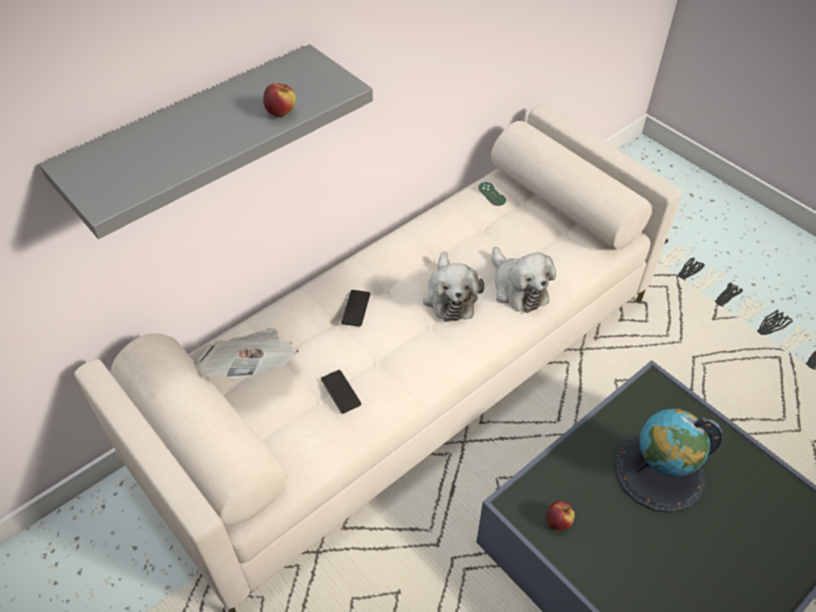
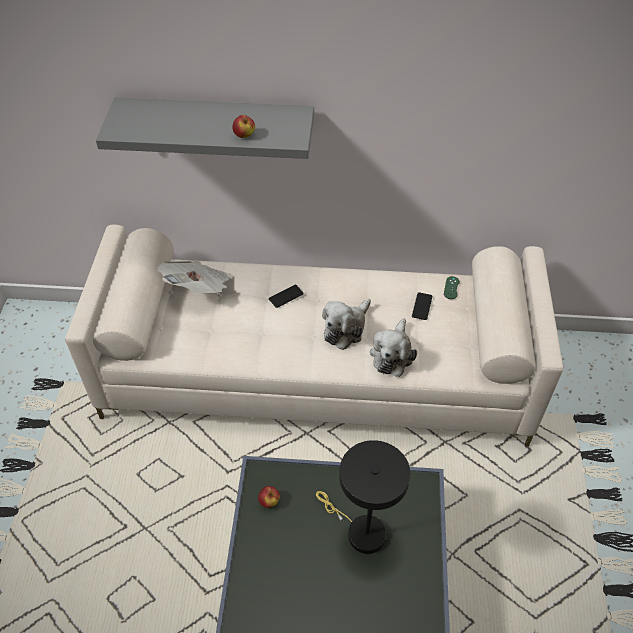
camera: 45 degrees right, 0 degrees up
(341, 392) = (224, 333): phone -> phone (422, 306)
(659, 472) = (360, 531): globe -> black table lamp

